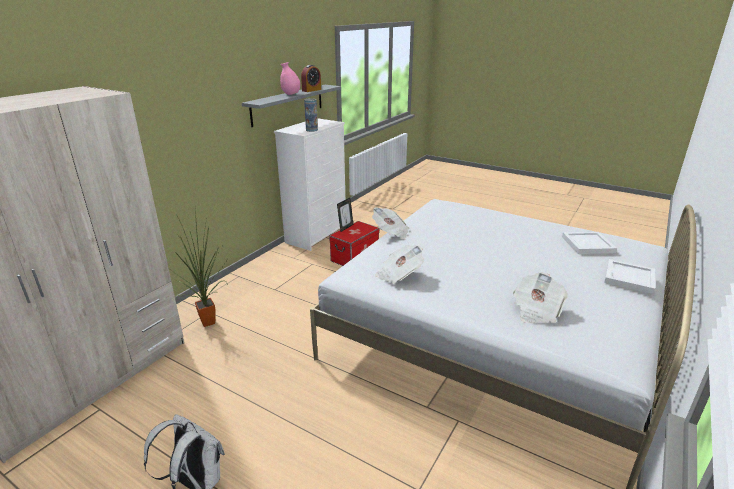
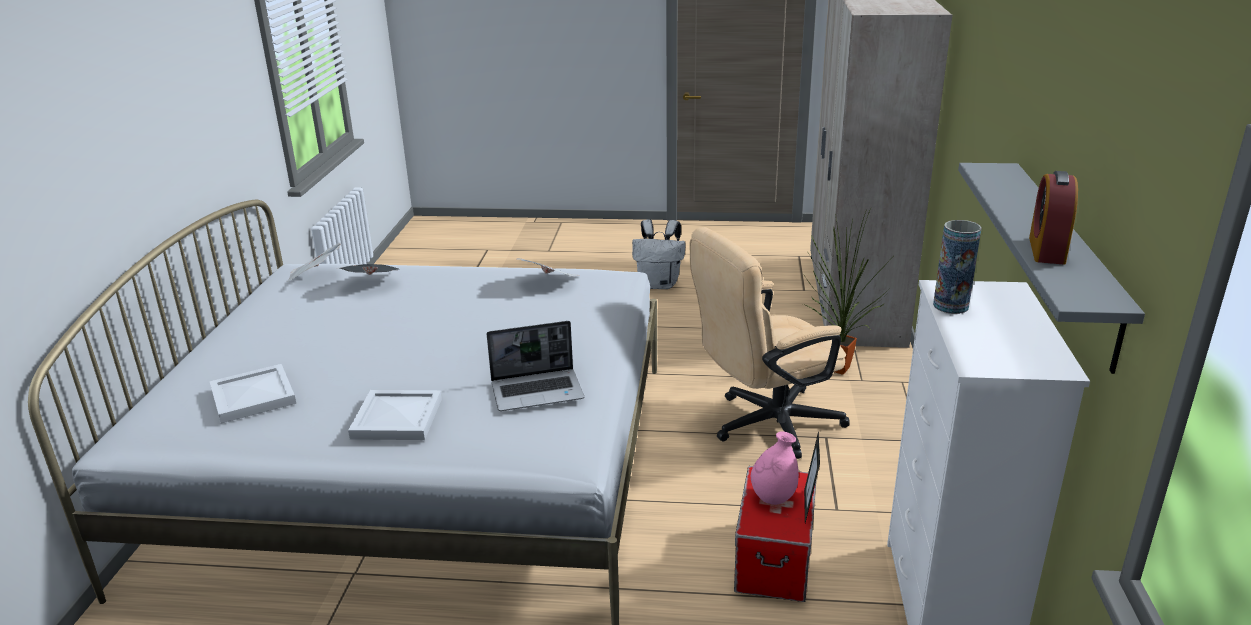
camera: 155 degrees right, 0 degrees up
(291, 94) = (1024, 213): pink vase -> pink vase (773, 497)
(294, 303) = (765, 425): none -> beige office chair
(391, 232) = (610, 337): newspaper -> newspaper (315, 276)
(442, 218) = (538, 391): none -> laptop
(630, 278) = (222, 348): white tray -> white tray (395, 419)

